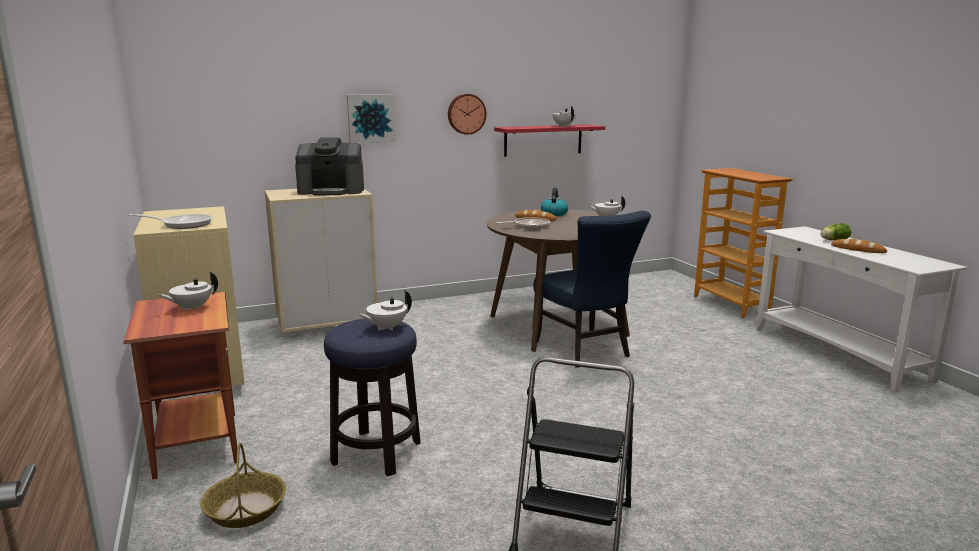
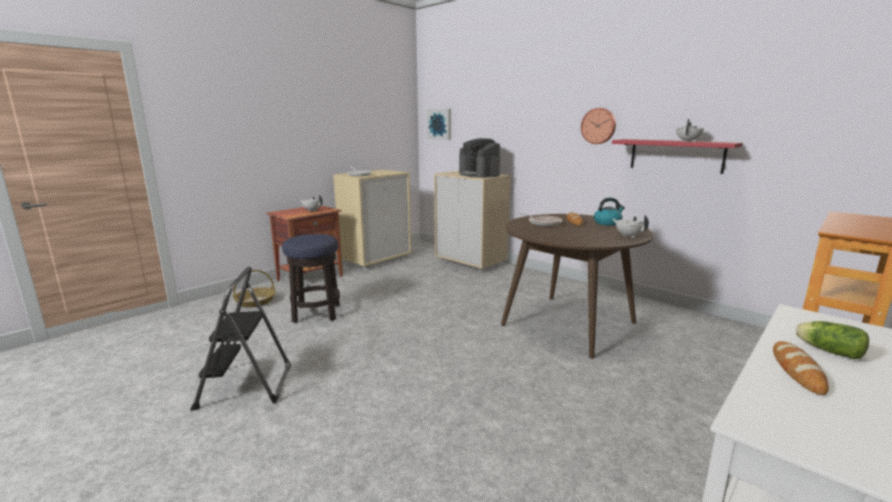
camera: 65 degrees right, 0 degrees up
(371, 118) = (527, 127): picture -> picture (440, 124)
(386, 328) = (313, 240): white teapot -> none
(586, 350) = (530, 344): blue chair -> none

